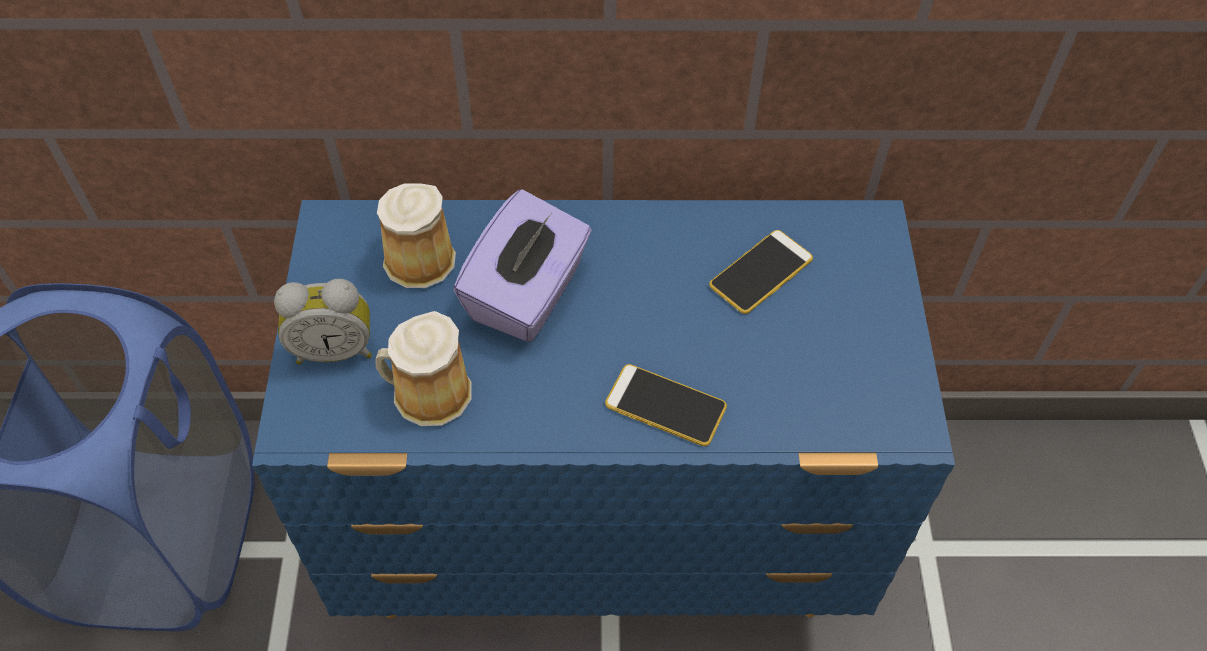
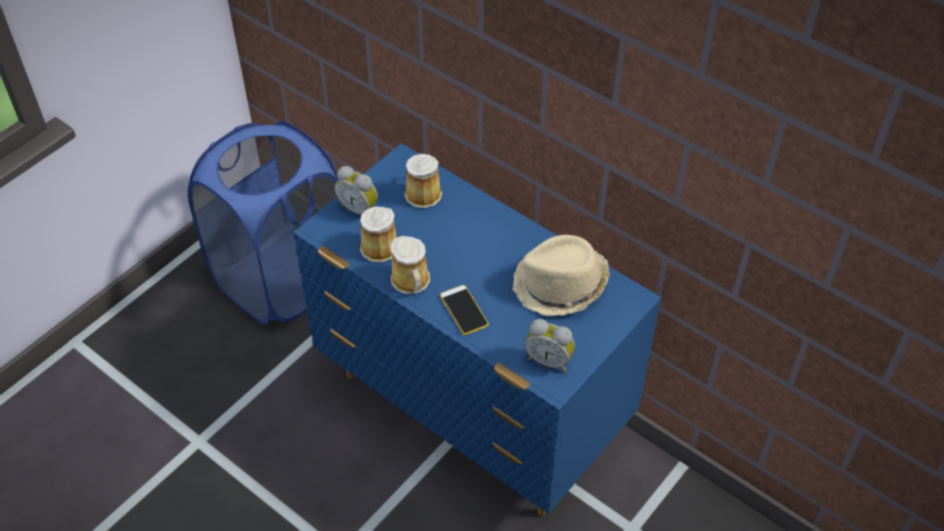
camera: 40 degrees right, 5 degrees down
(528, 294) = (453, 234): purple tissue box -> none
(539, 415) = (411, 282): none -> mug
(761, 272) = (560, 286): phone -> beige hat
(863, 396) = (549, 360): none -> alarm clock

